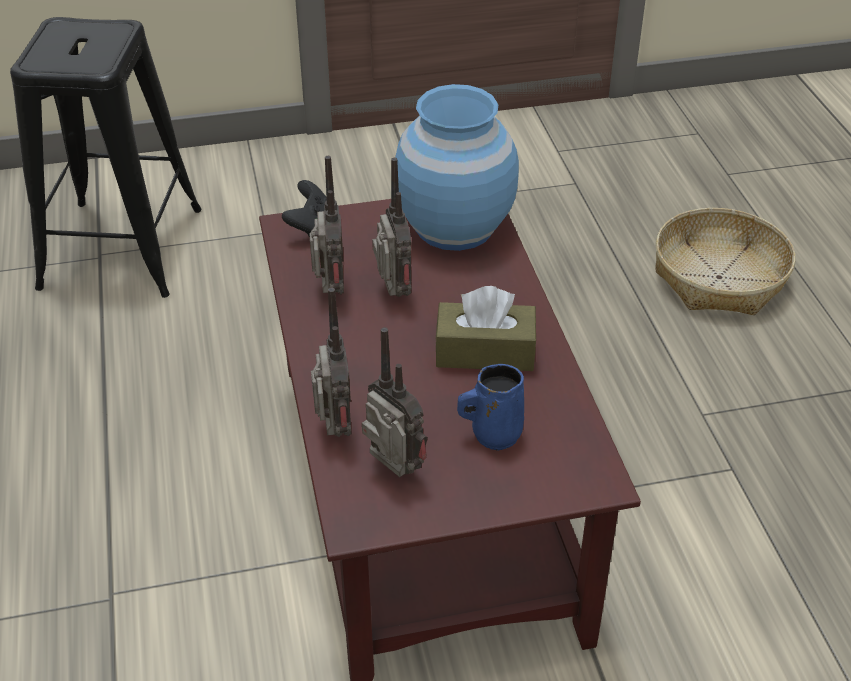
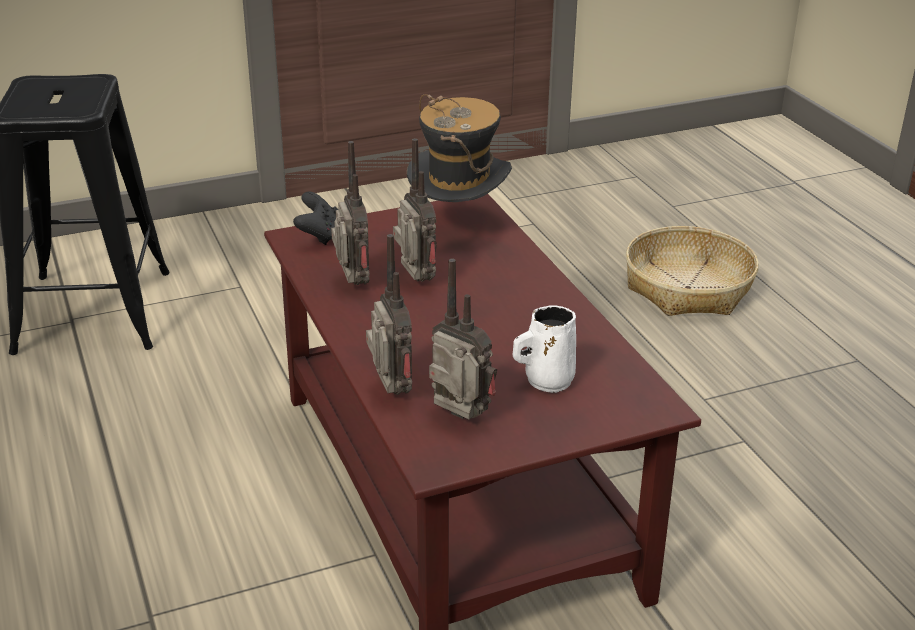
camera: 10 degrees left, 10 degrees down
(455, 226) = (459, 225): blue vase -> hat
(485, 352) = (518, 318): brown tissue box -> none
(493, 434) = (546, 380): blue mug -> white mug

